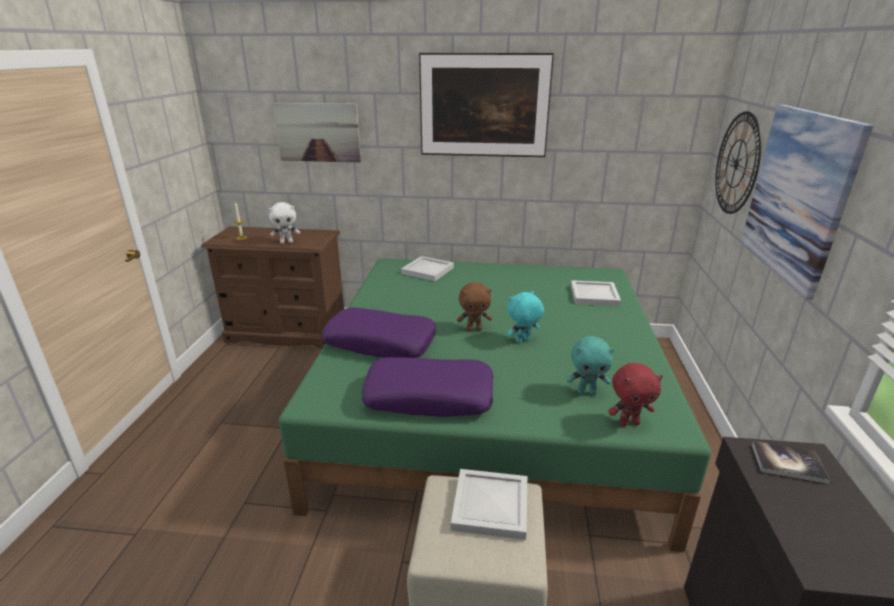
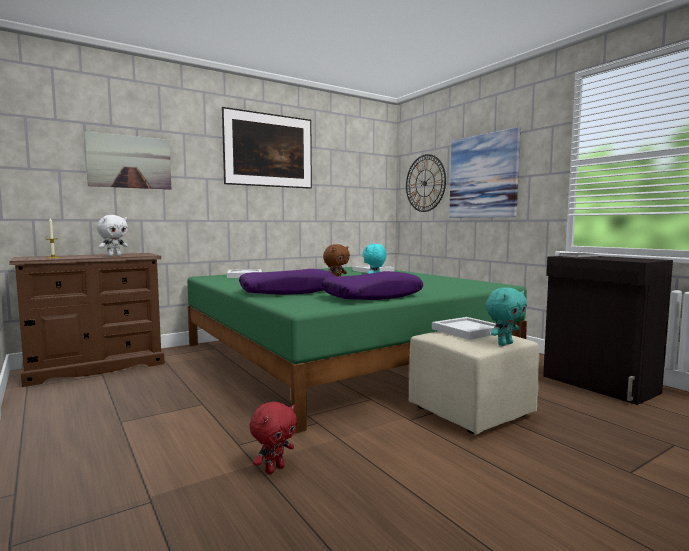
camera: 40 degrees left, 20 degrees down
(587, 392) = (445, 285): turquoise plush toy -> turquoise plush toy (504, 344)
(629, 422) = (482, 287): red plush toy -> red plush toy (274, 469)

